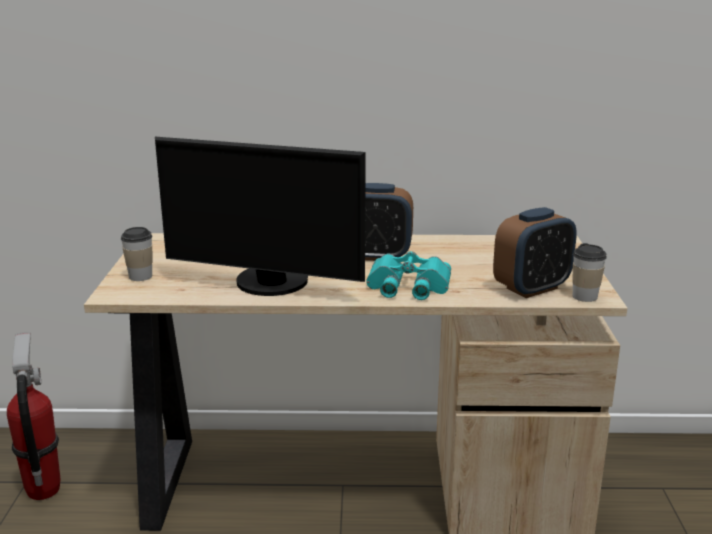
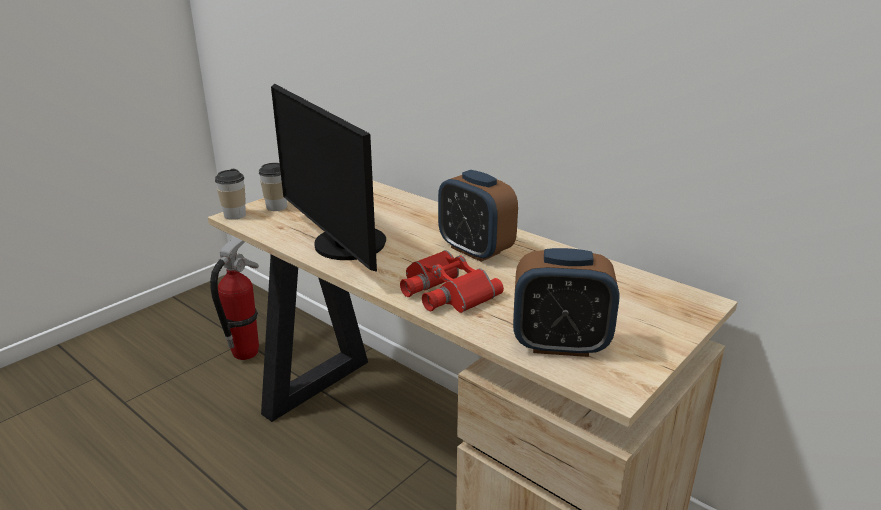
camera: 40 degrees right, 5 degrees up
(407, 286) = (444, 291): turquoise binoculars -> red binoculars
(584, 296) = (602, 380): cup -> cup (235, 215)

